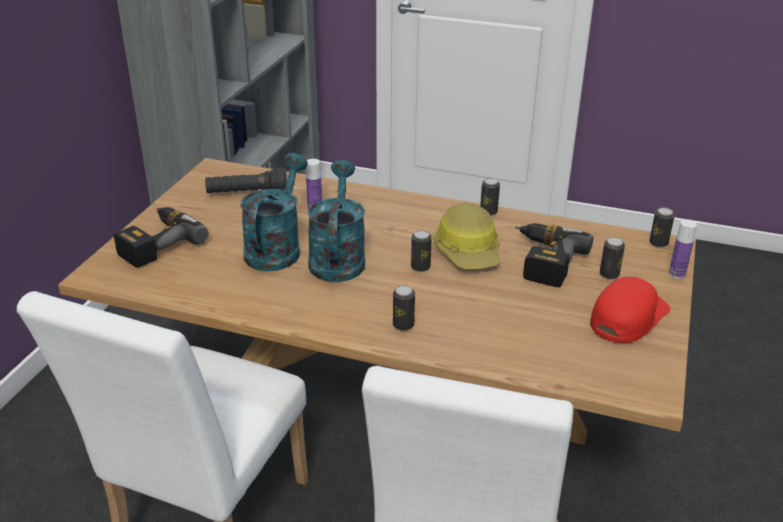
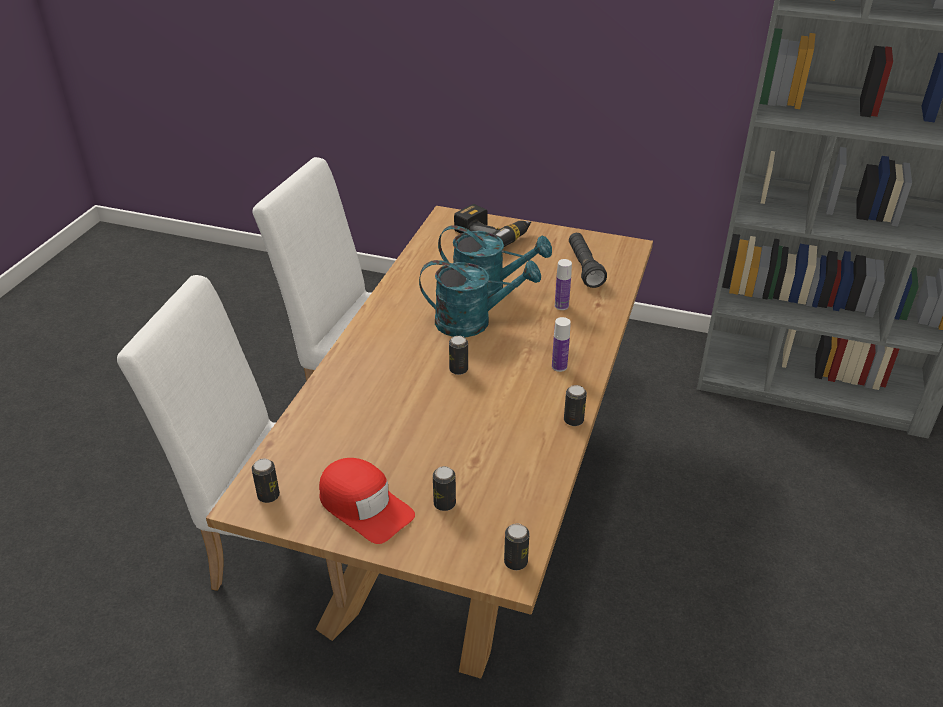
camera: 90 degrees right, 5 degrees up
(403, 325) = (368, 359): can -> can (268, 495)
(468, 251) = (488, 401): hard hat -> none
(543, 261) = (471, 454): power drill -> none
(677, 274) = (445, 565): bottle -> bottle (559, 366)

